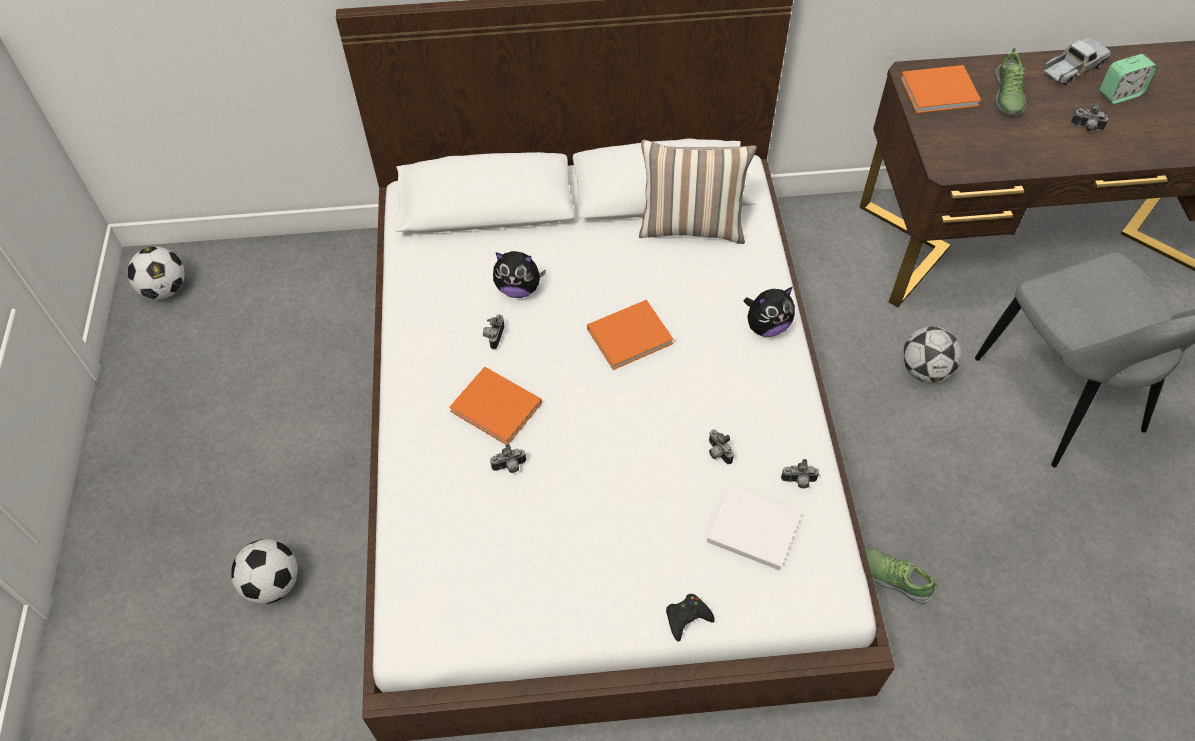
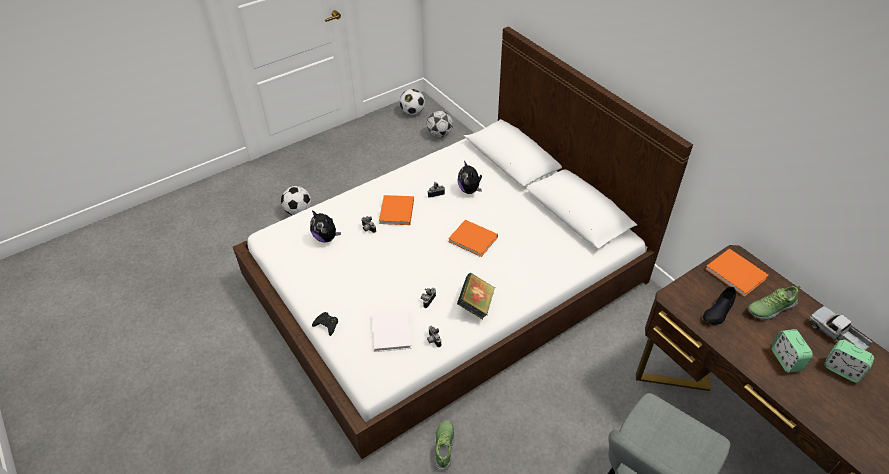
camera: 60 degrees right, 10 degrees down
(691, 226) = (564, 234): pillow -> none
(761, 396) = (476, 304): none -> book
(766, 326) = (523, 289): plush toy -> plush toy (326, 237)
(925, 370) = (600, 411): football -> football (440, 134)
(989, 140) = (718, 311): none -> black shoe
(1071, 69) = (836, 335): toy truck -> toy truck turned 150 degrees counterclockwise
(1086, 128) = (785, 359): camera -> alarm clock

